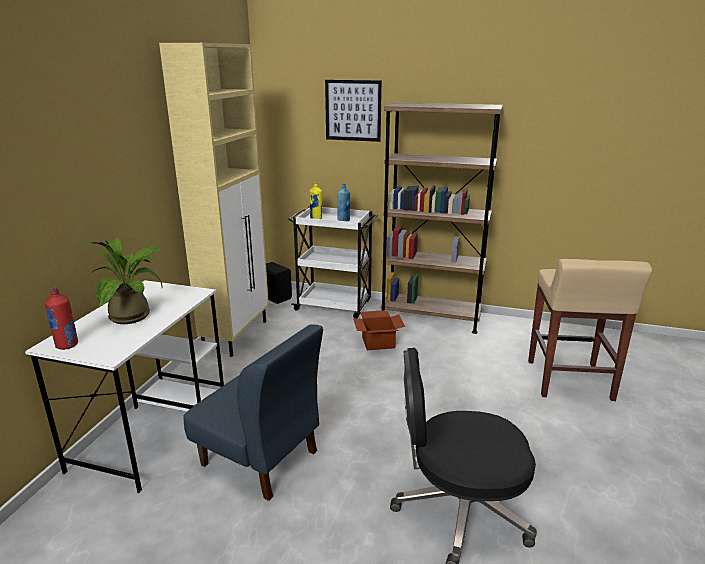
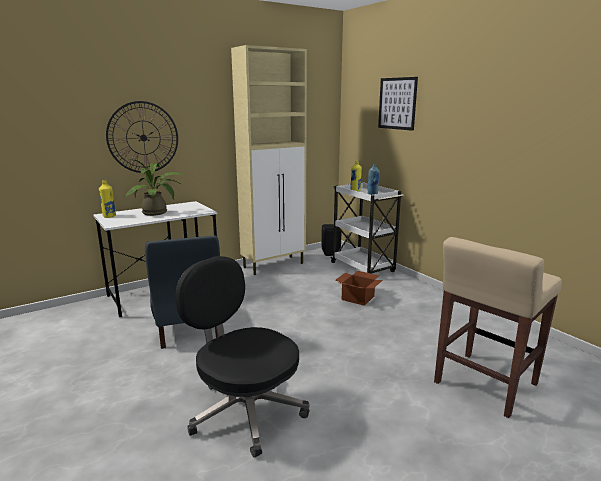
camera: 40 degrees right, 5 degrees down
(67, 345) = (109, 216): red bottle -> yellow bottle
(72, 201) = (143, 137): none -> wall clock
(430, 317) = (427, 297): brown bookcase -> none

